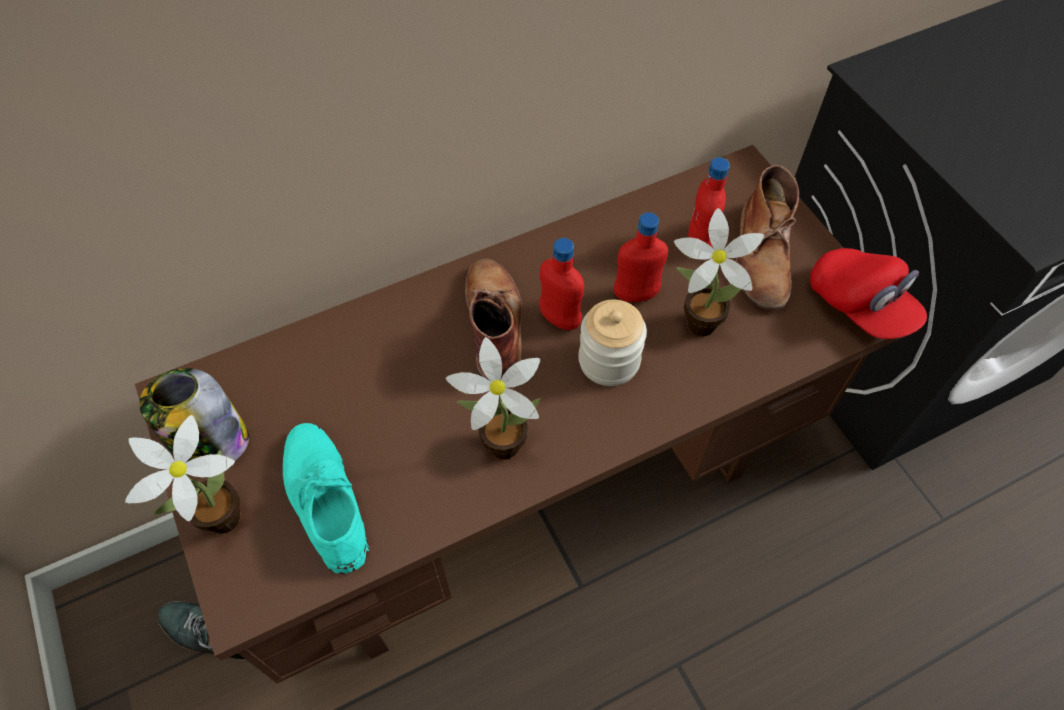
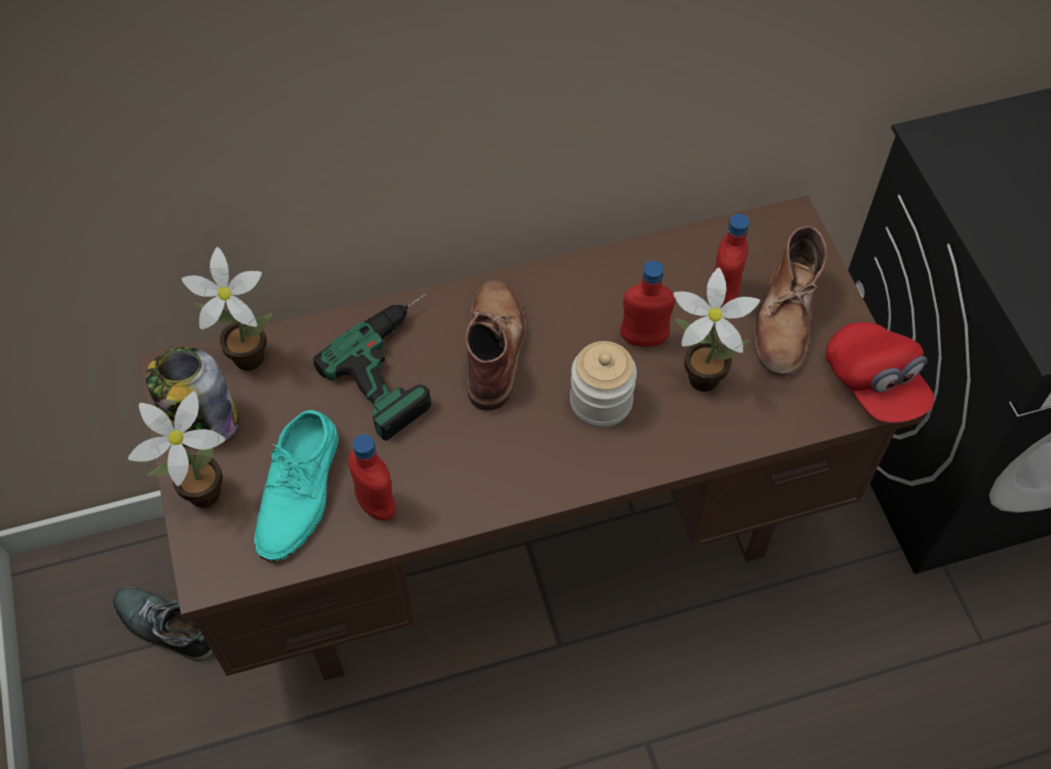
camera: 10 degrees right, 0 degrees up
(324, 499) = (300, 491): turquoise shoe -> turquoise shoe turned 150 degrees counterclockwise
(405, 354) = (400, 365): none -> power drill
(498, 443) = (474, 465): potted plant -> potted plant (244, 355)
(559, 319) = (560, 352): red bottle -> red bottle (376, 505)

